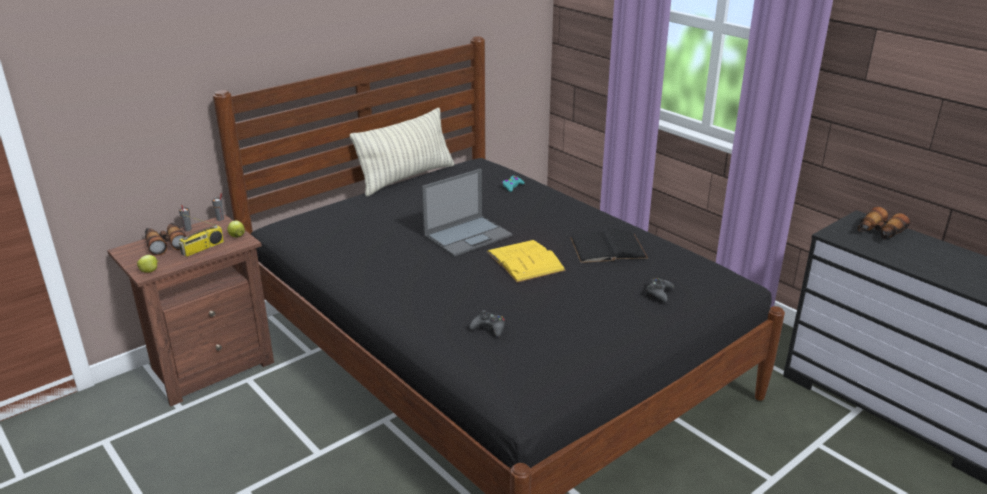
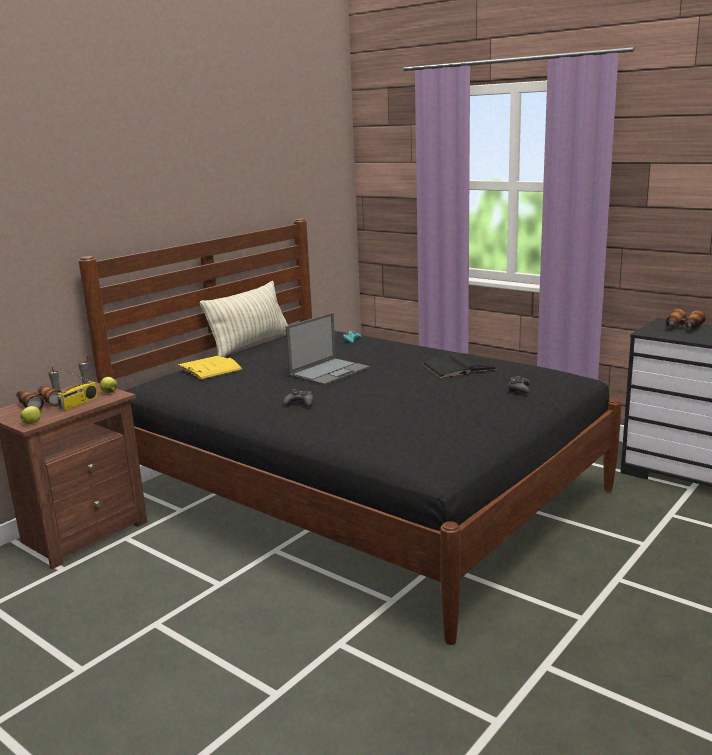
camera: 10 degrees left, 10 degrees down
(489, 328) = (382, 425): black game controller -> black game controller (300, 403)
(525, 261) = (390, 382): yellow book -> yellow book (209, 368)

